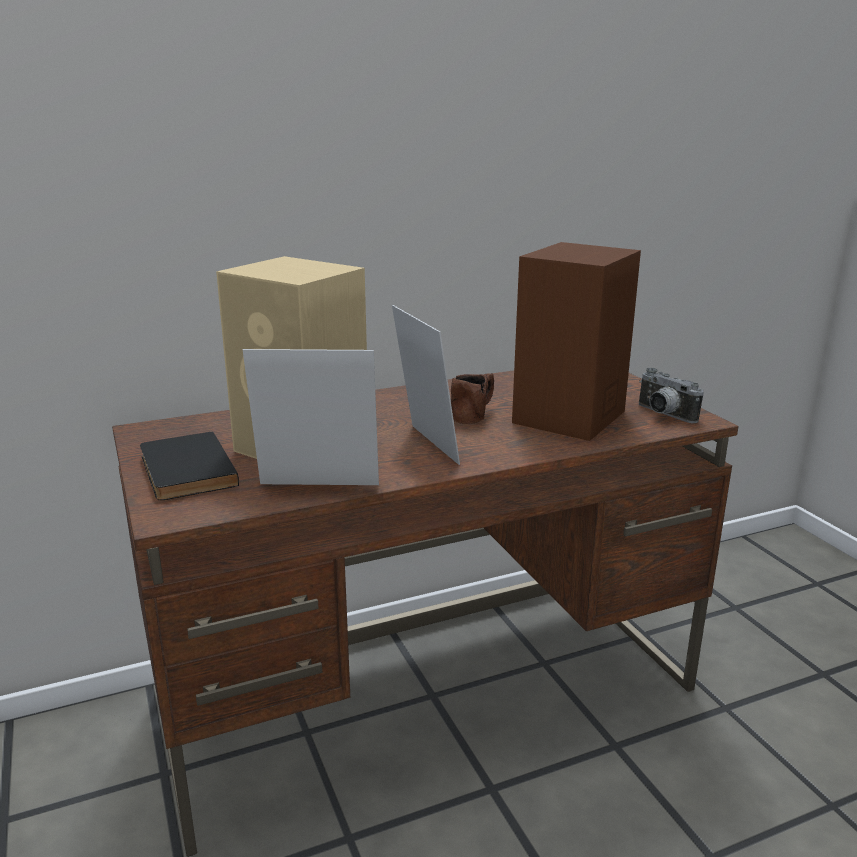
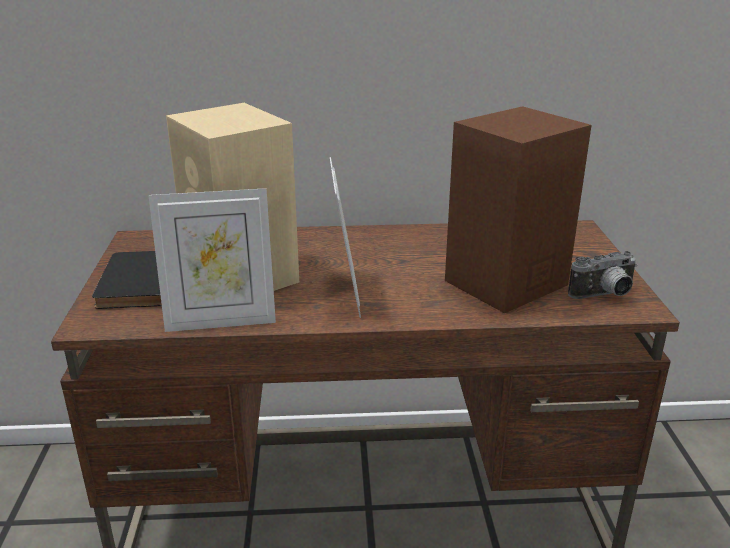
camera: 20 degrees right, 5 degrees up
(317, 489) = (221, 321): picture frame -> picture frame turned 150 degrees clockwise
(474, 415) = (416, 266): brown mug -> none
(662, 415) = (604, 296): camera -> camera turned 90 degrees counterclockwise

